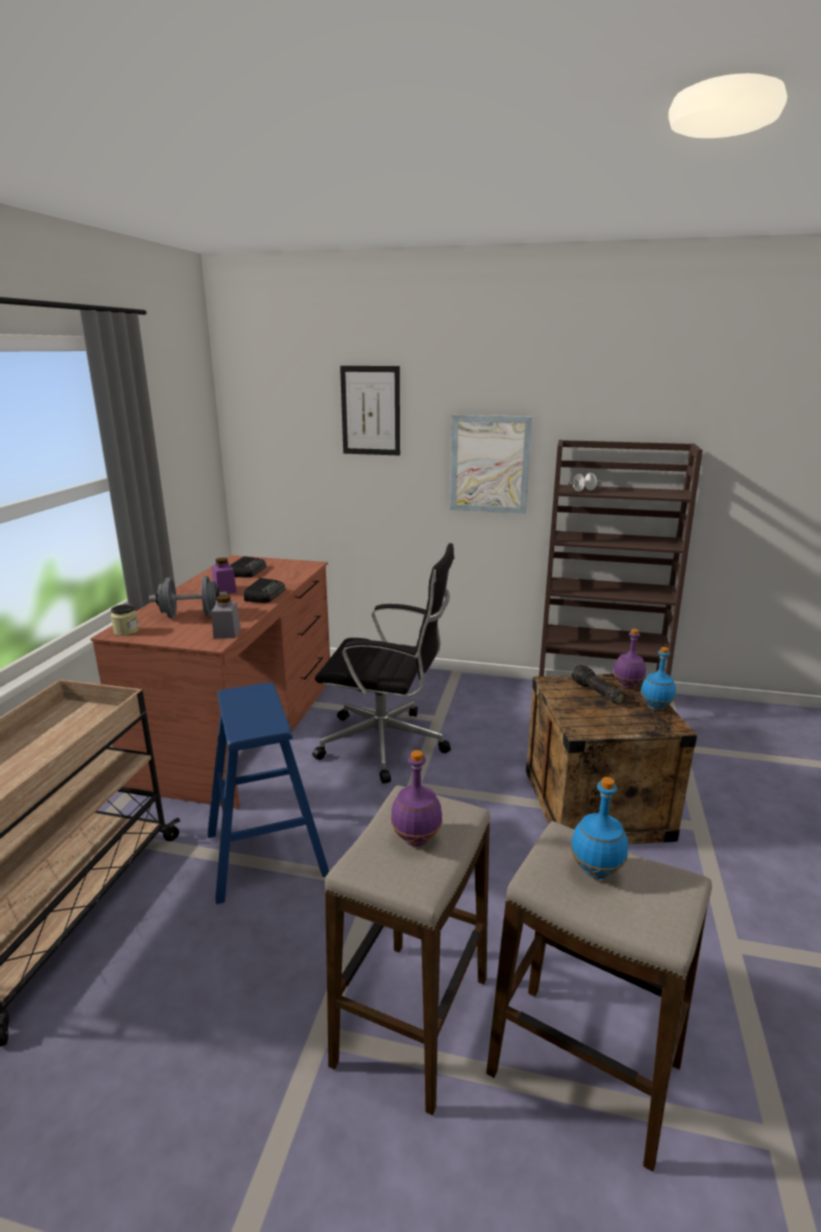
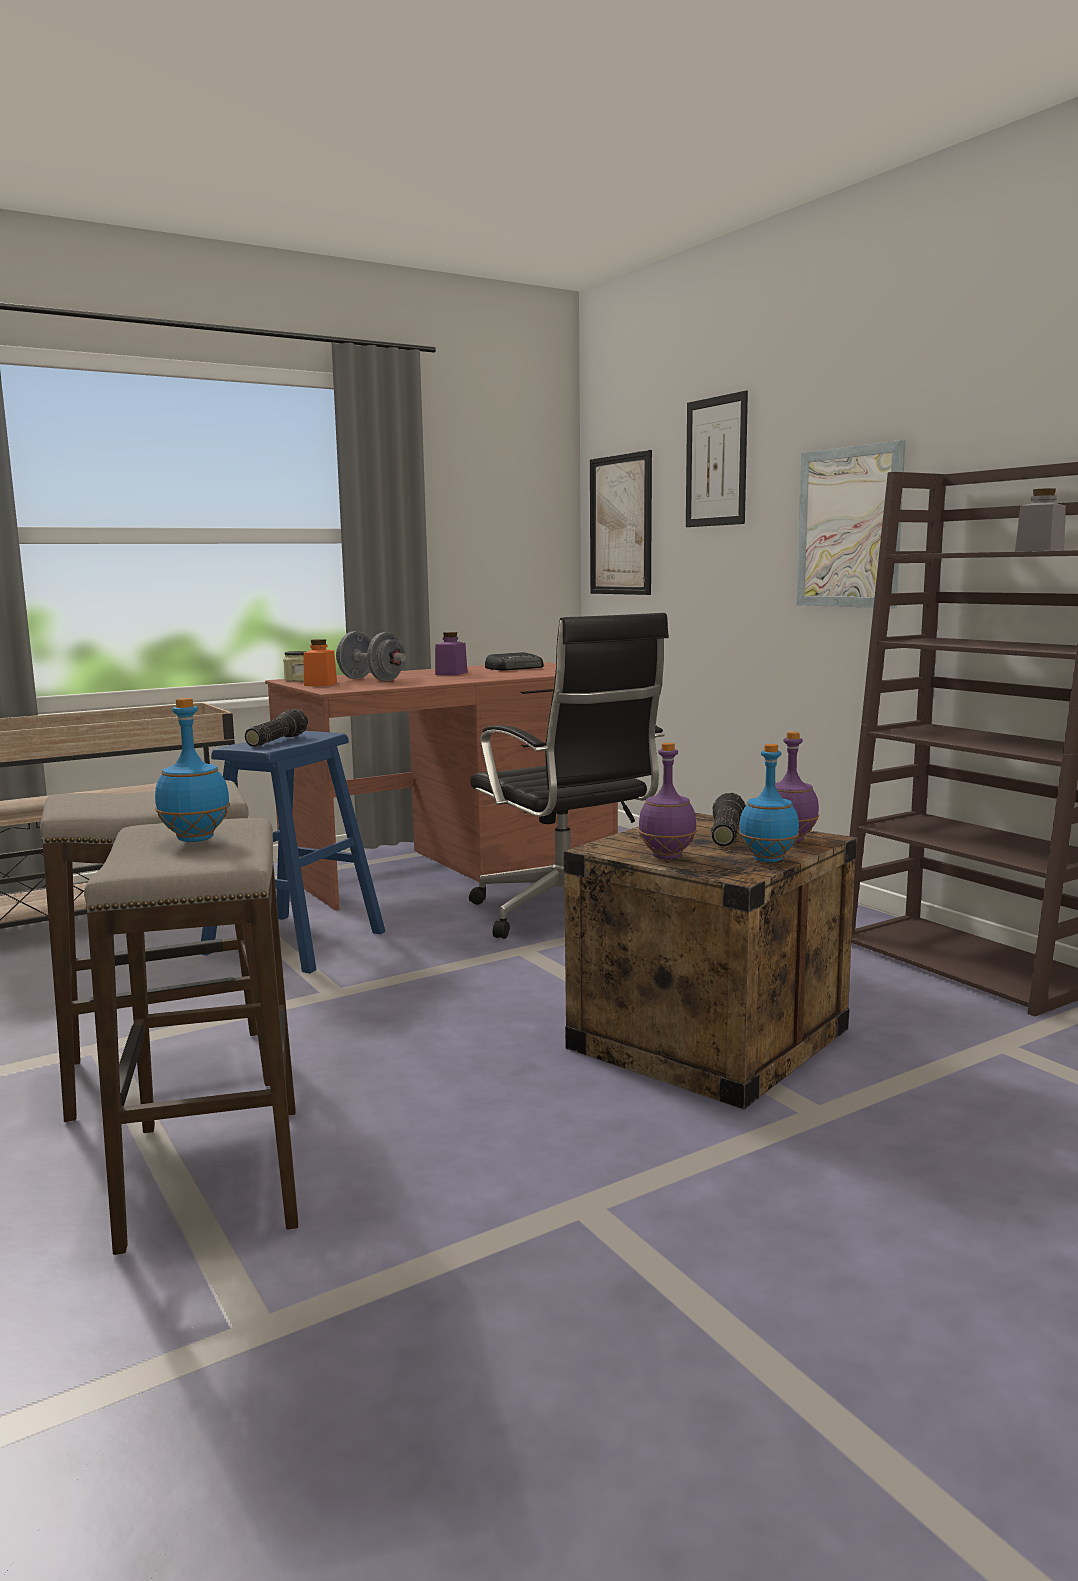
camera: 45 degrees right, 10 degrees down
(169, 634) = (320, 684): none -> orange jar
(227, 633) = (362, 688): grey jar -> grey jar (1039, 550)
(251, 712) = (275, 741): none -> flashlight
(265, 595) = (475, 678): radio -> none
(271, 446) = (620, 525): none -> picture
(415, 839) = (148, 799): purple bottle -> purple bottle (666, 856)
(583, 490) = (942, 552): white dumbbell -> none

